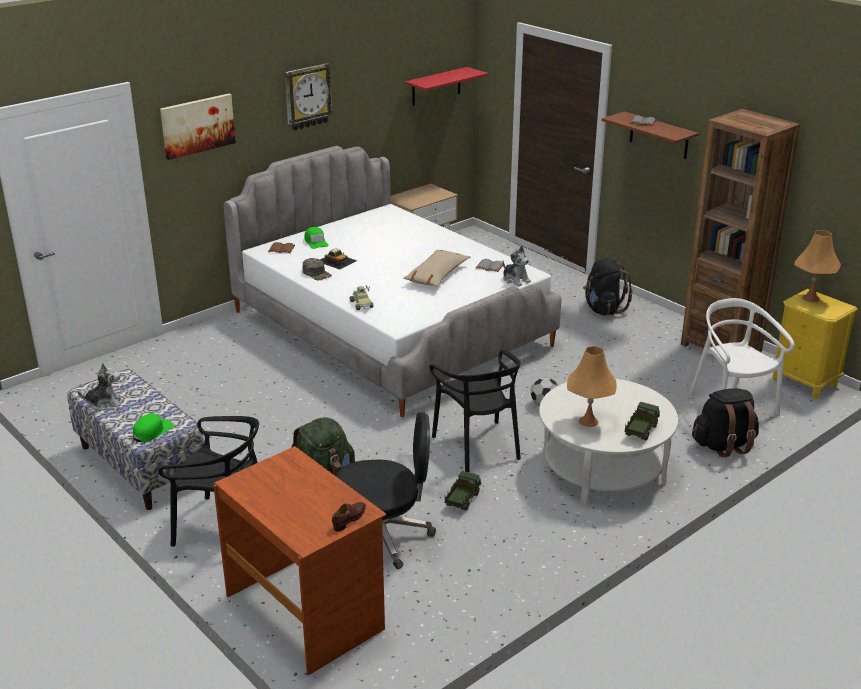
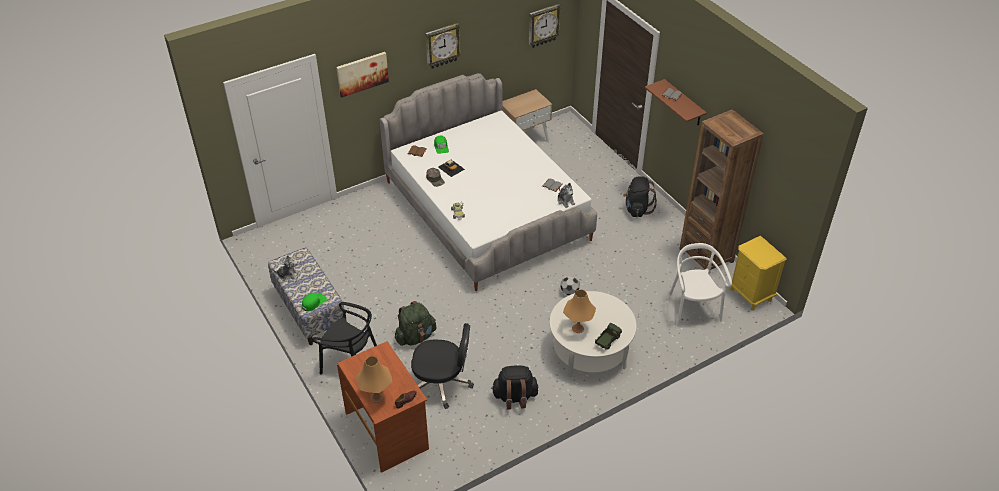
camera: 10 degrees right, 15 degrees up
(436, 86) = (543, 25): red shelf -> wall clock
(436, 275) = (514, 190): beige pillow -> none
(462, 500) = (496, 363): toy truck -> none
(478, 446) = (517, 321): black chair -> none
(723, 445) = (674, 342): black backpack -> black backpack (515, 397)
(810, 298) = (758, 245): orange table lamp -> orange table lamp (376, 397)

